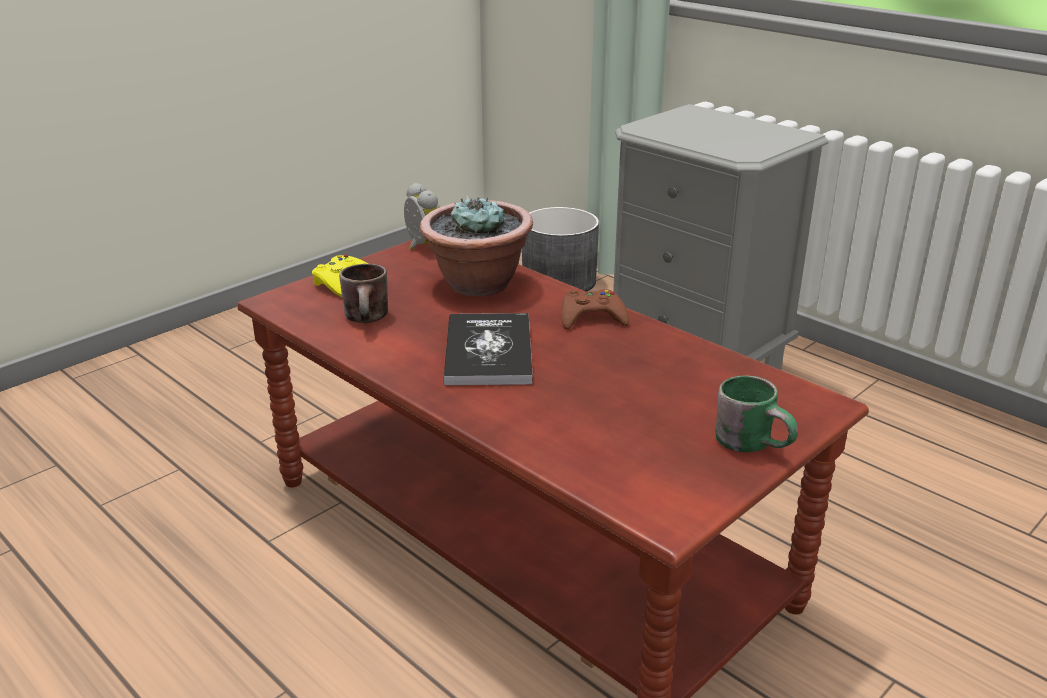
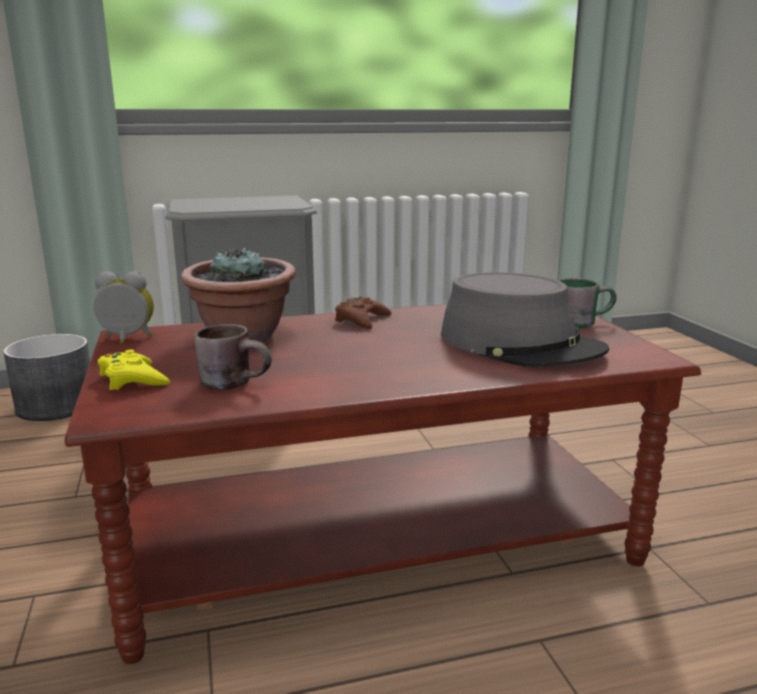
camera: 60 degrees left, 10 degrees down
(488, 351) = (369, 355): book -> none
(614, 420) = (520, 344): none -> grey hat

